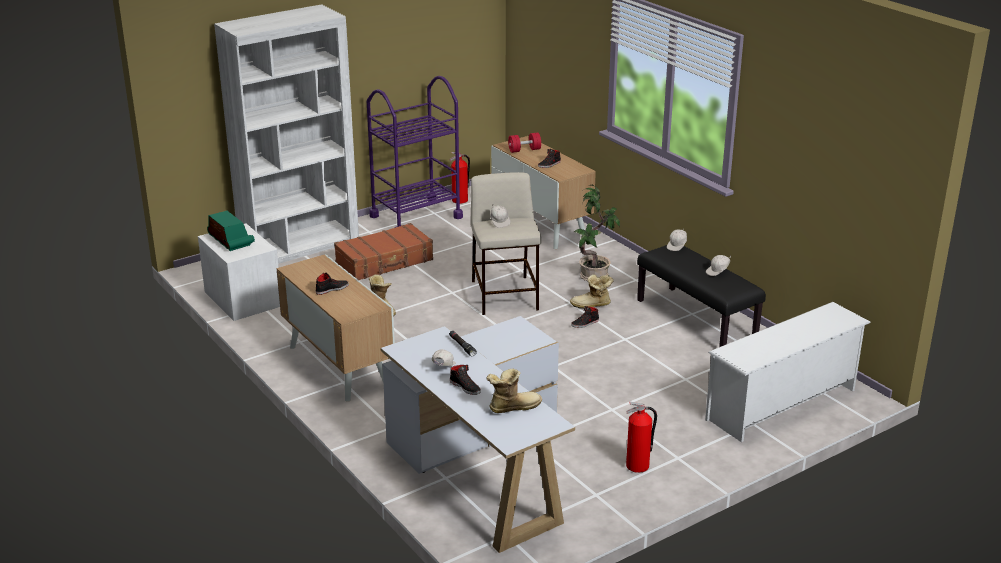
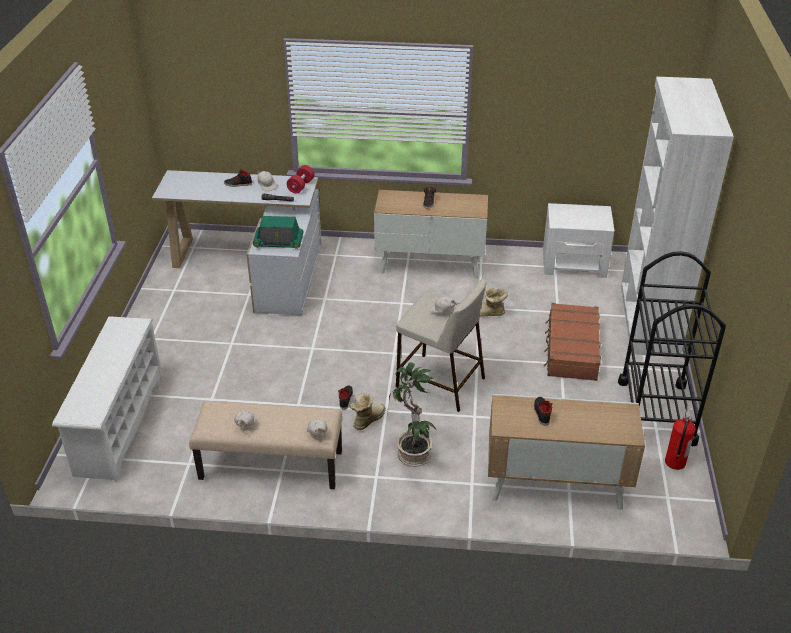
camera: 130 degrees right, 10 degrees up
(230, 240) = (587, 215): radio -> radio (278, 242)
(416, 217) = (656, 411): purple cart -> black cart
(512, 407) = (198, 188): boot -> none
(524, 150) = (599, 417): red dumbbell -> red dumbbell (301, 186)
(638, 466) = (169, 318): fire extinguisher -> none
(697, 319) = (270, 466): black bench -> beige bench

